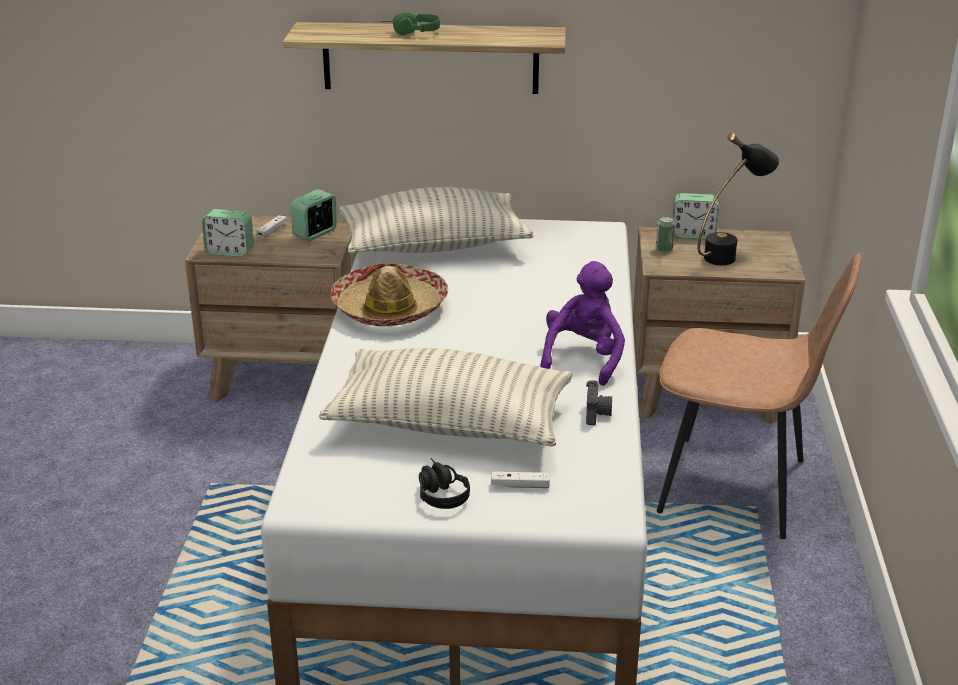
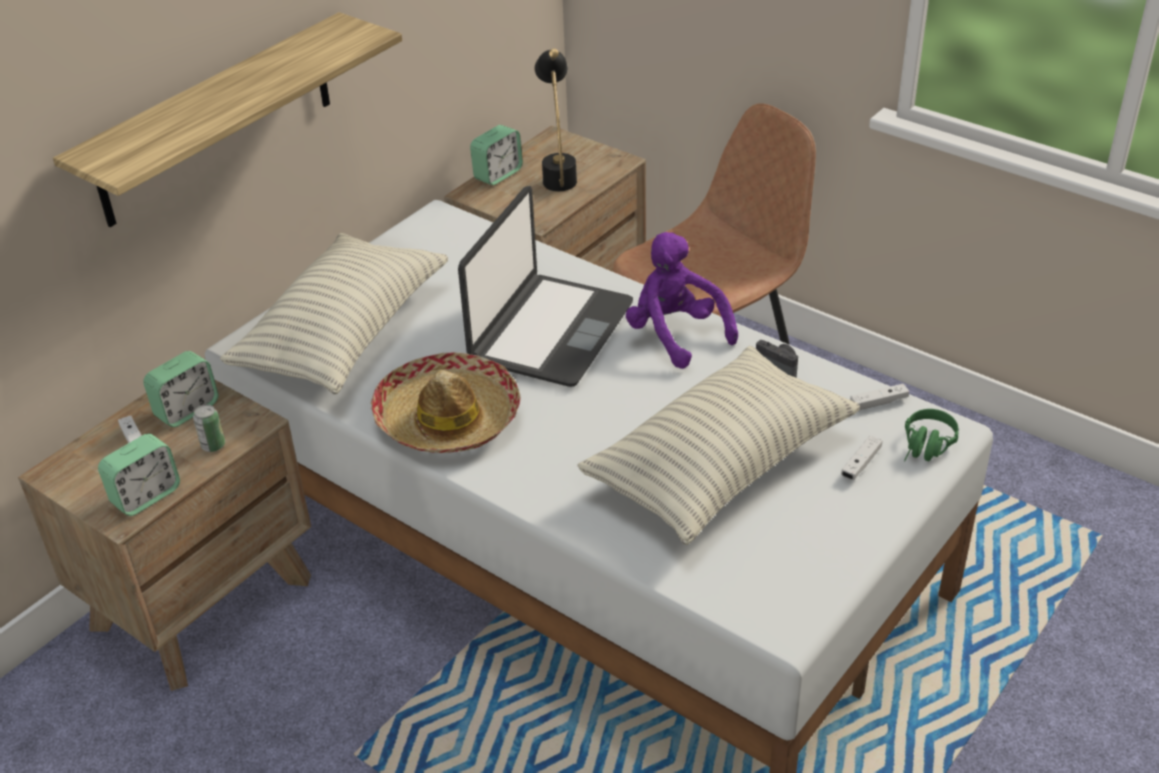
camera: 55 degrees left, 10 degrees up
(315, 233) = (187, 410): alarm clock -> alarm clock turned 120 degrees counterclockwise
(410, 33) = (221, 99): green headphones -> green headphones (926, 449)
(438, 492) = (834, 520): black headphones -> none
(525, 311) = (549, 331): none -> laptop
(609, 472) = (878, 402): none -> white game controller
(664, 249) = (507, 202): can -> can (213, 445)

